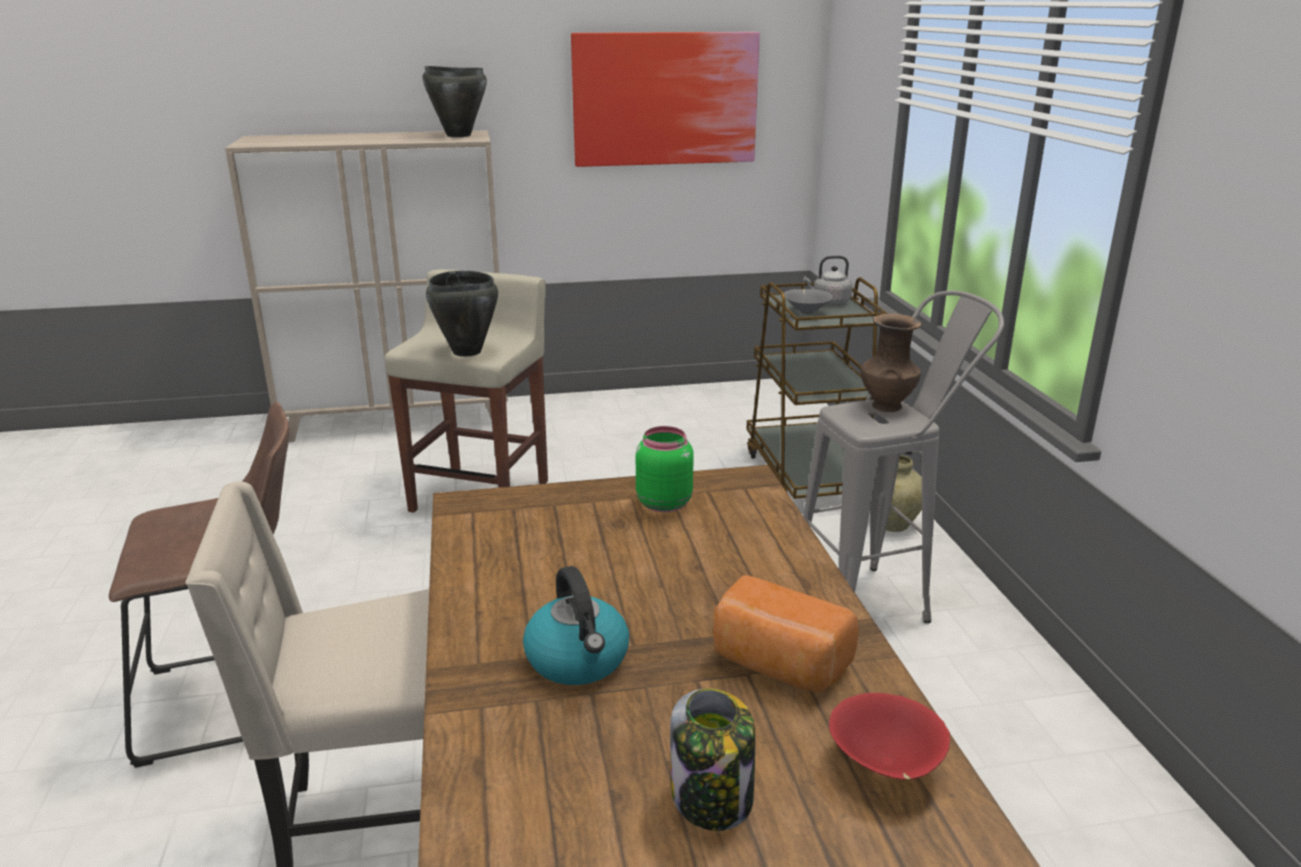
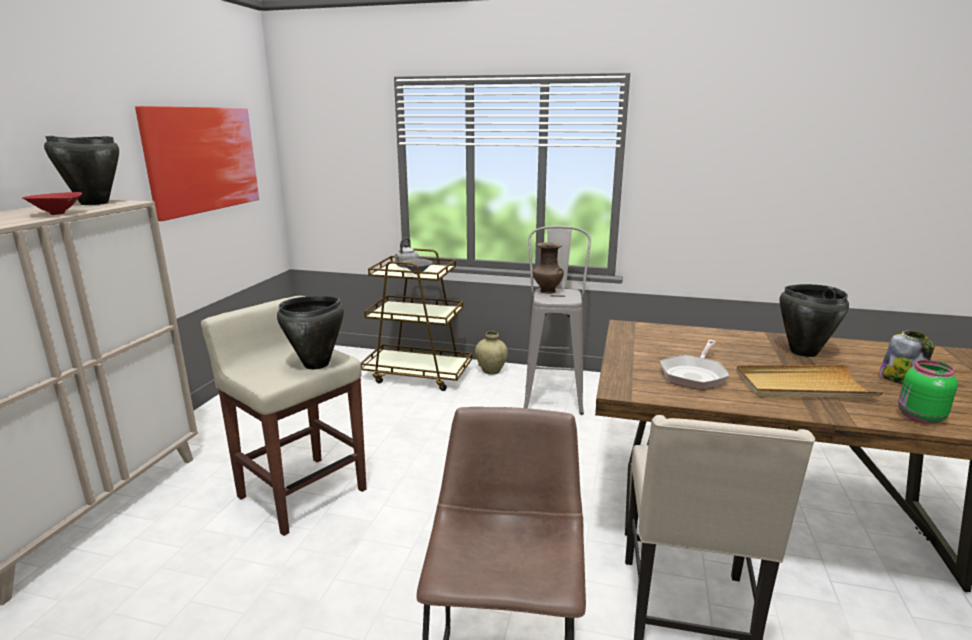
camera: 65 degrees left, 5 degrees down
(561, 554) = (694, 375): none -> frying pan
(578, 660) = (802, 386): kettle -> beige tray
(663, 503) = (643, 345): green jar -> green jar (919, 417)
(777, 665) = (802, 352): bread -> black cooking pot
(885, 767) = (870, 350): red bowl -> red bowl (58, 214)

